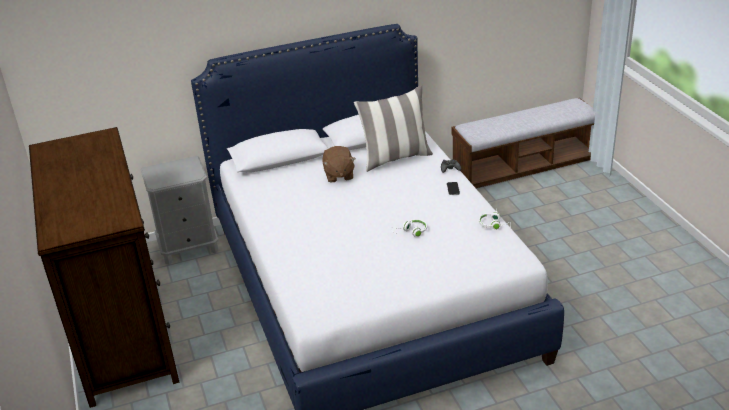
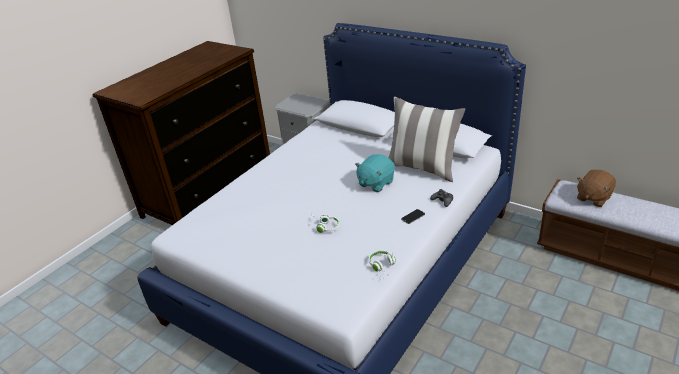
camera: 55 degrees right, 0 degrees up
(338, 175) = (366, 157): brown plush toy -> brown plush toy (593, 198)
(385, 186) = (375, 183): none -> turquoise plush toy

